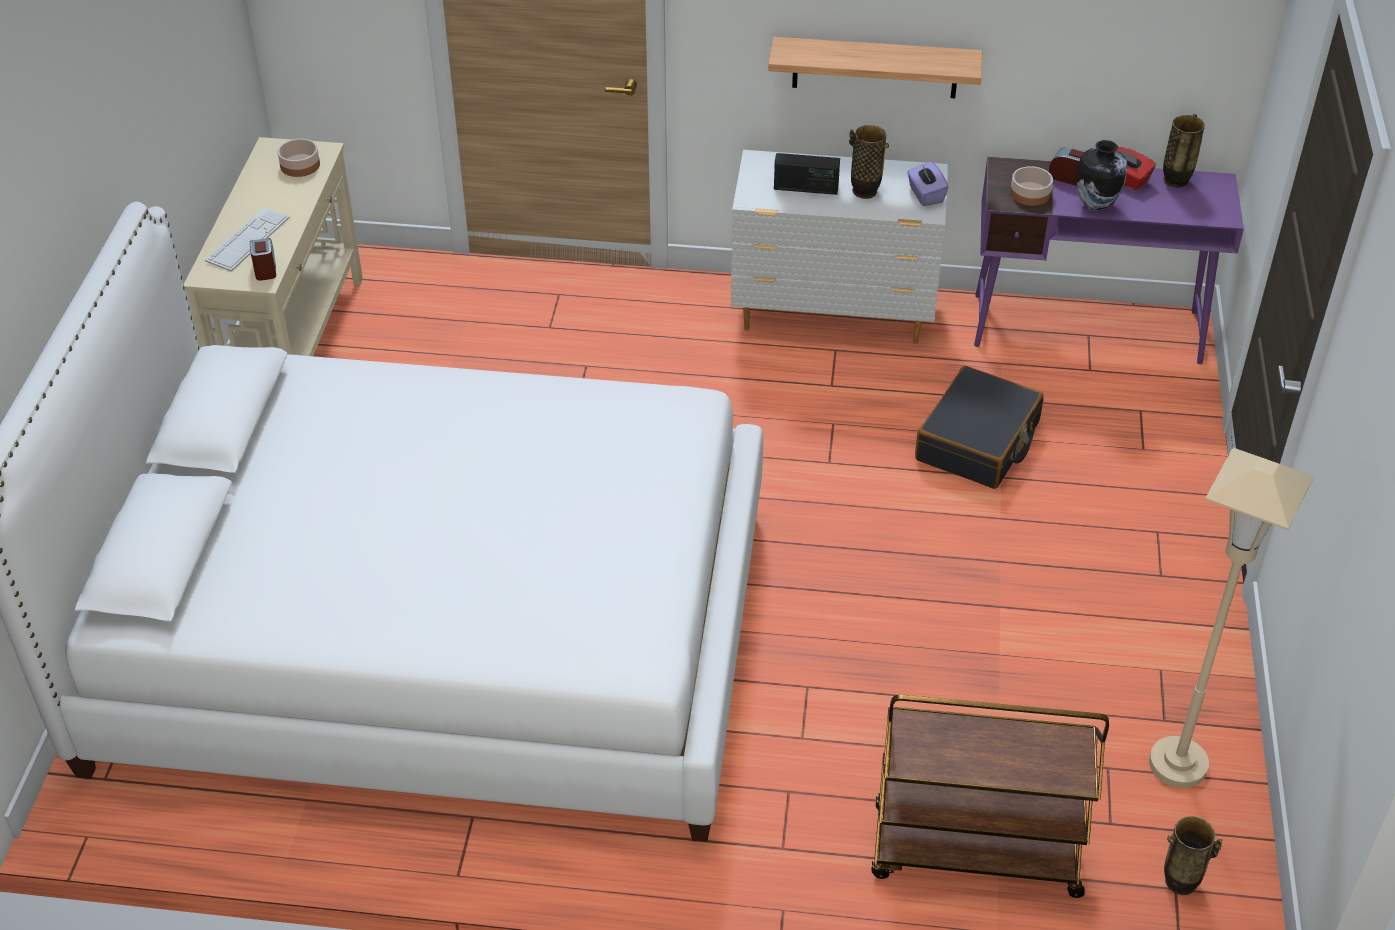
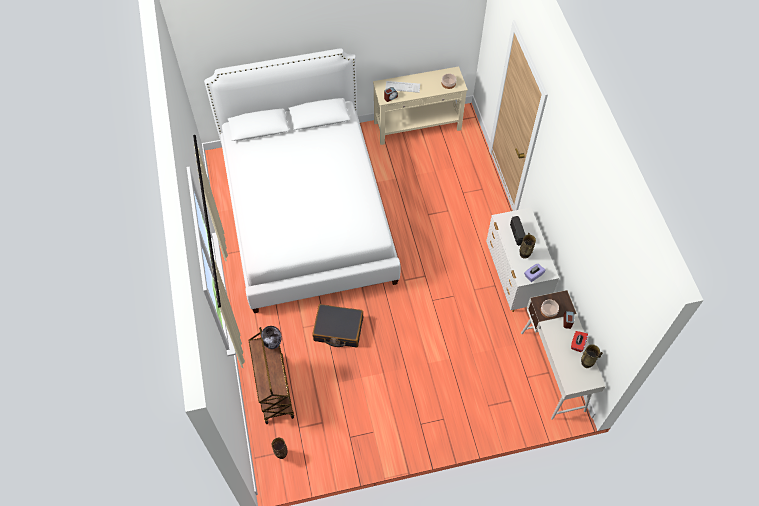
camera: 70 degrees right, 15 degrees up
(875, 67) = (558, 226): shelf -> none
(978, 442) = (465, 346): black suitcase -> black suitcase (338, 329)
(1088, 328) = (552, 371): purple desk -> white desk
(1096, 205) = (553, 336): vase -> vase (273, 344)
(1177, 764) = (331, 444): beige floor lamp -> none

